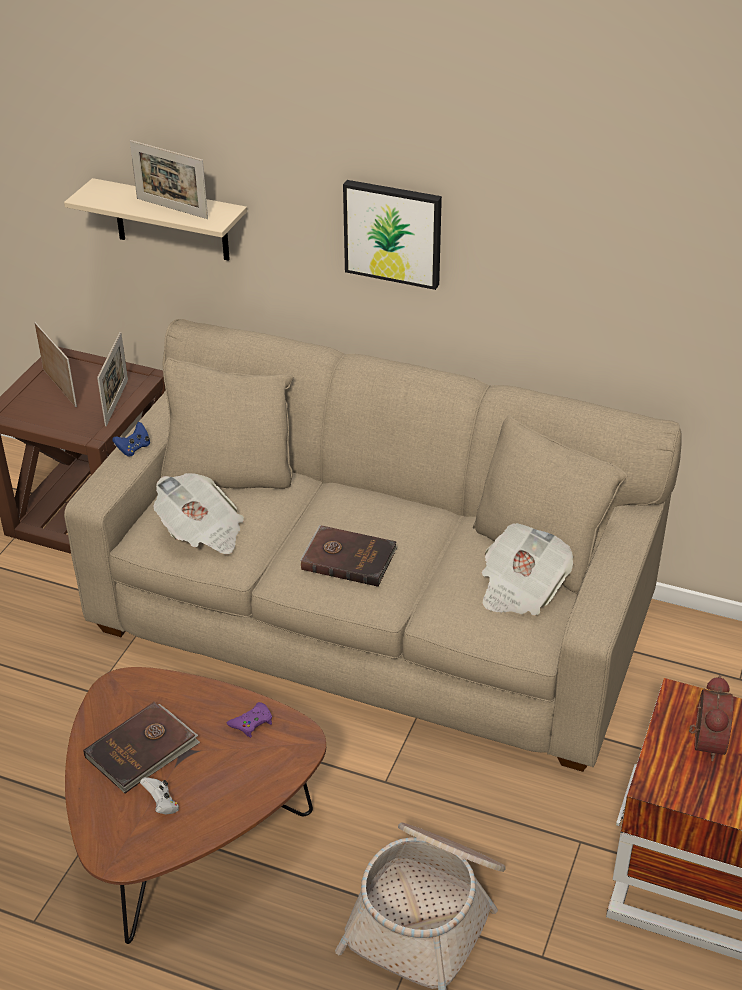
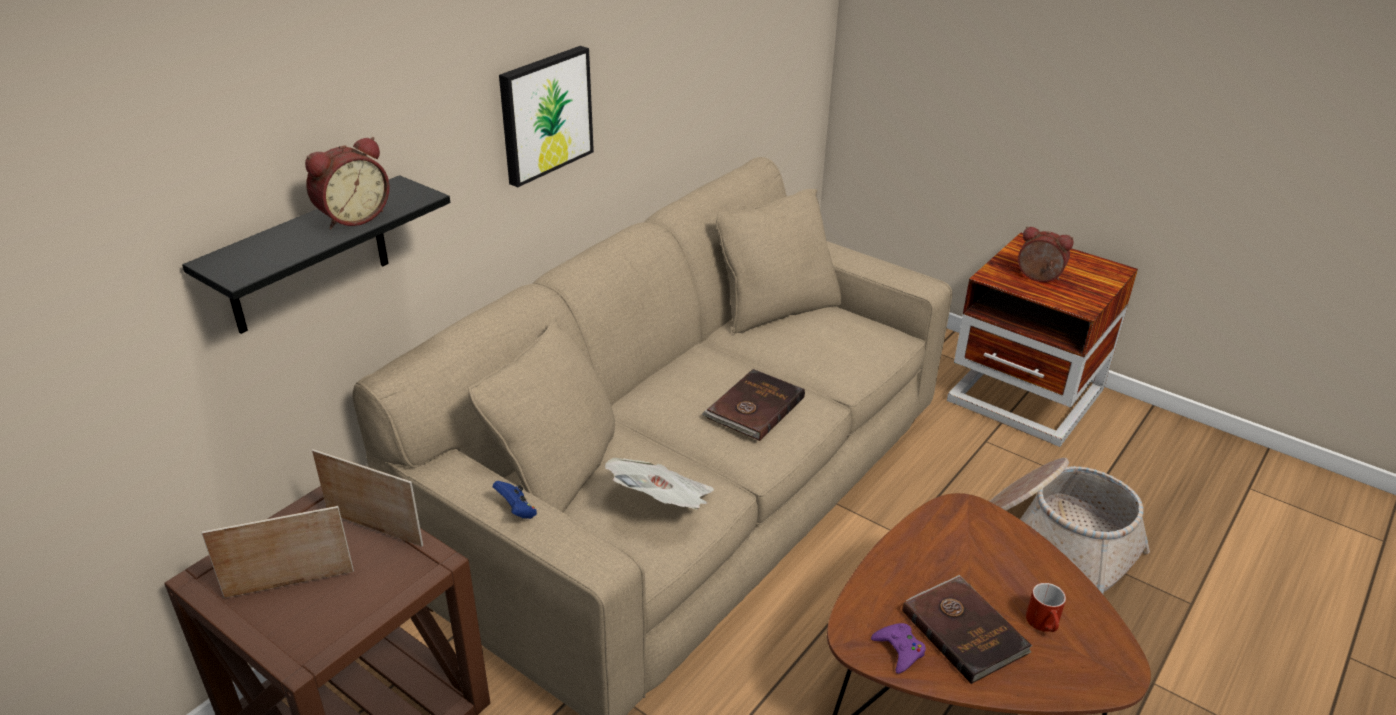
camera: 75 degrees left, 5 degrees down
(162, 804) = (1045, 624): white game controller -> red mug
(171, 220) = (308, 256): beige shelf -> black shelf
(172, 208) = (352, 217): picture frame -> alarm clock
(252, 722) = (935, 538): purple game controller -> purple game controller (899, 650)
(521, 588) = (831, 324): newspaper -> none

